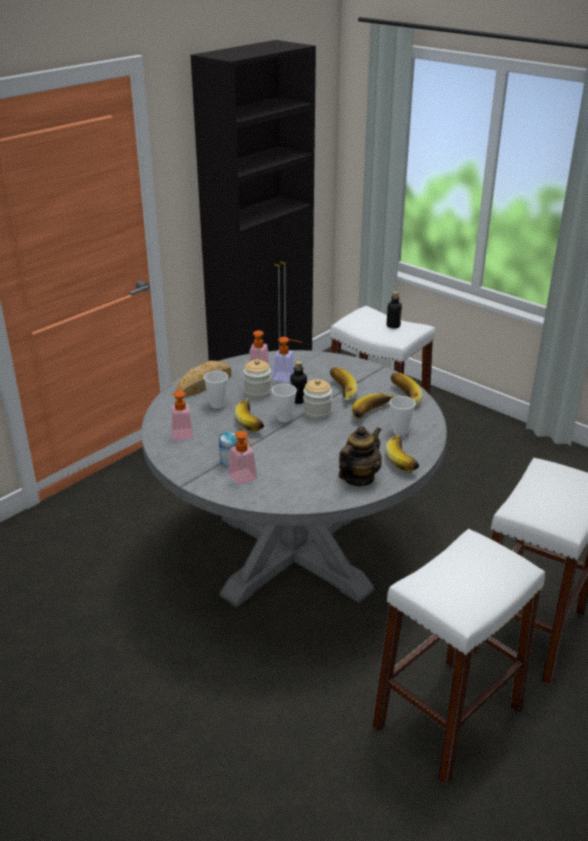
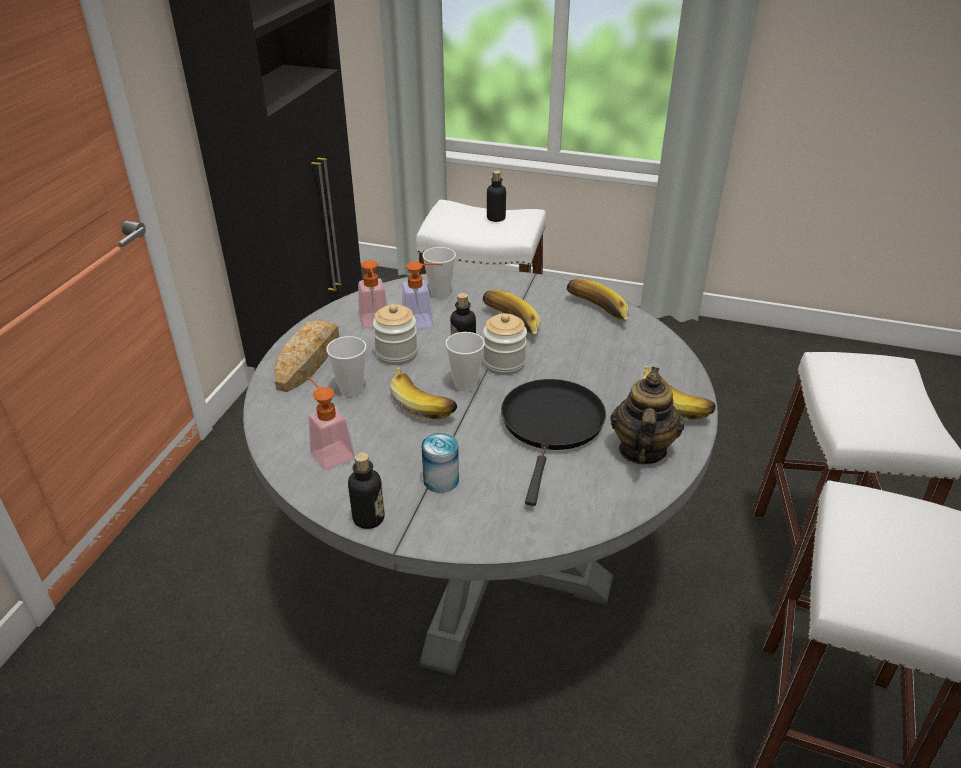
camera: 25 degrees left, 5 degrees up
(179, 468) = (368, 518): none -> bottle
(245, 480) = (487, 506): soap dispenser -> none
(316, 452) = (552, 426): none -> black frying pan
(373, 413) = (578, 344): banana -> none
(400, 431) = (633, 361): cup -> cup (440, 293)

